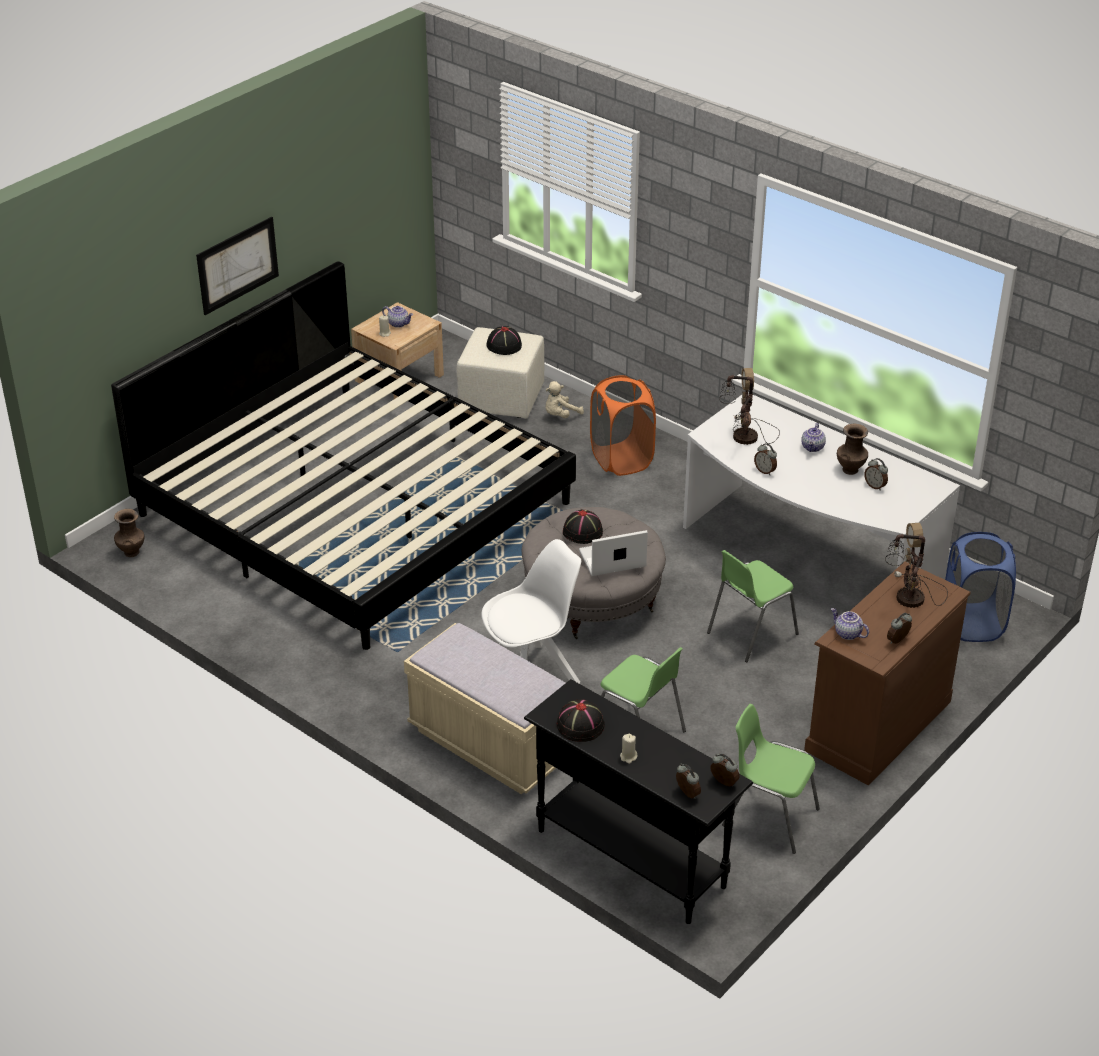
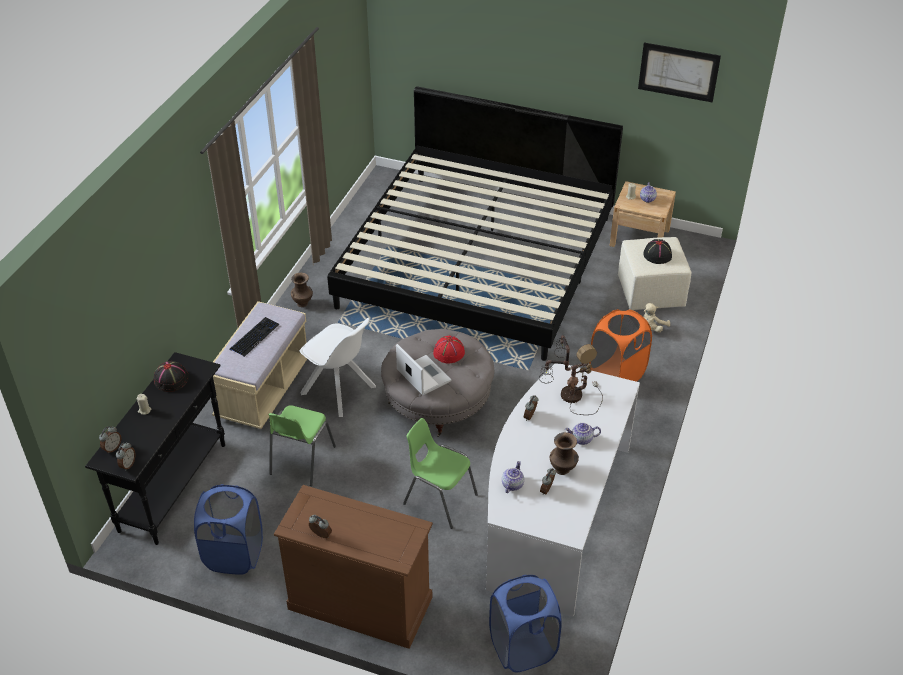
camera: 70 degrees right, 5 degrees up
(131, 552) = (383, 187): brown vase -> brown vase (303, 303)
(237, 265) = (536, 75): picture -> picture (678, 72)
(485, 671) = (254, 337): none -> keyboard
(560, 415) = (651, 328): beige plush toy -> beige plush toy turned 75 degrees counterclockwise
(583, 532) = (448, 353): black hat -> red hat
(769, 817) = (234, 554): green chair -> blue laundry basket
(847, 634) = (318, 501): teapot -> teapot (512, 484)
(909, 600) = (378, 534): table lamp -> none

